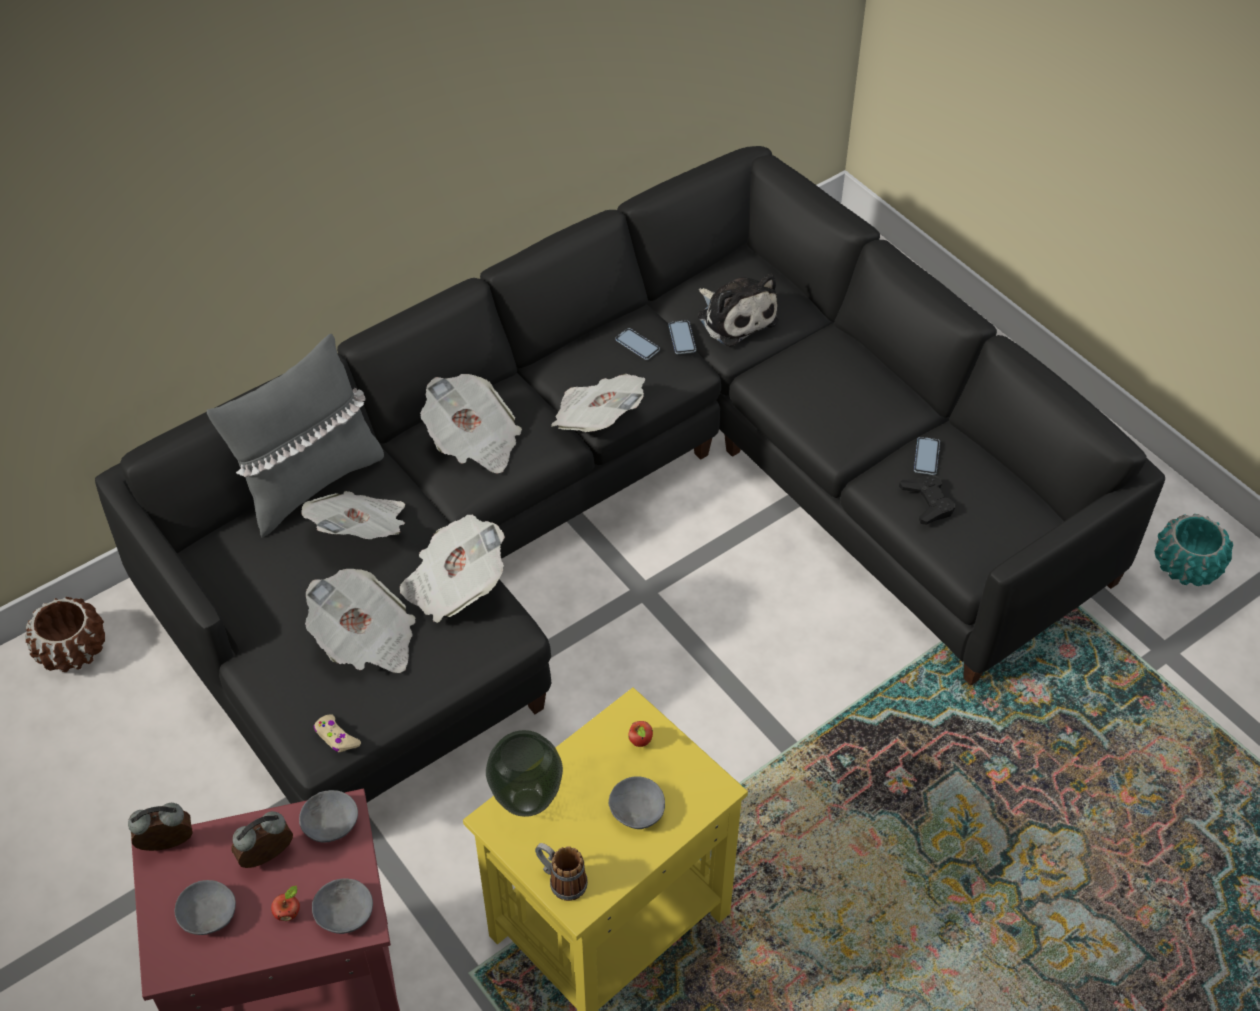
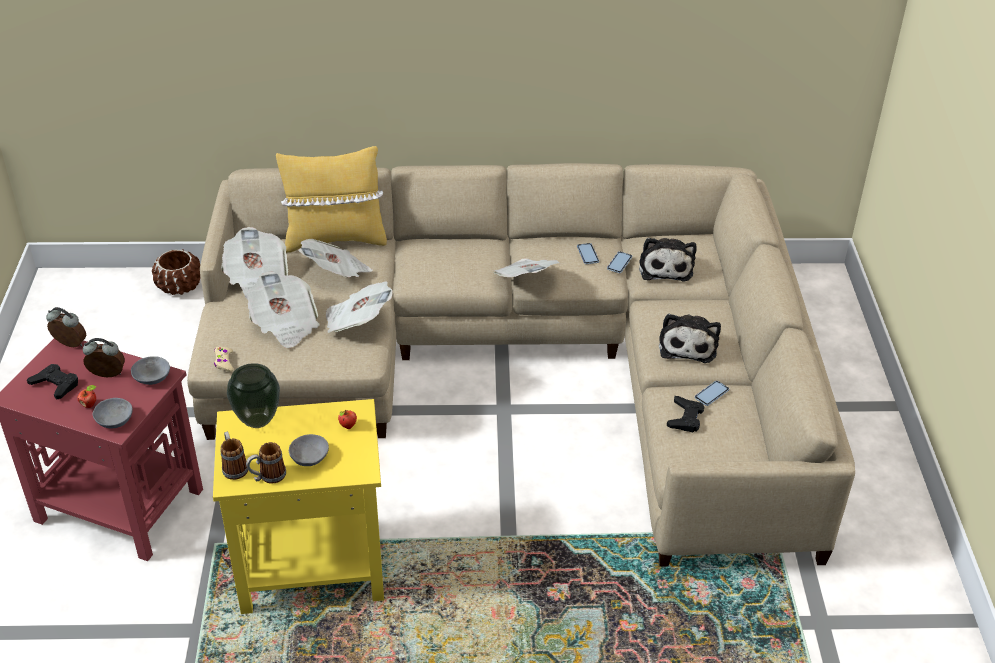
camera: 35 degrees right, 10 degrees down
(210, 914) = (55, 385): grey bowl -> black game controller
(309, 483) = (335, 239): grey pillow -> yellow pillow
(474, 441) = (442, 260): newspaper -> newspaper (257, 279)
(615, 868) = (267, 477): none -> mug
(617, 518) = (526, 364): black sofa -> beige sofa
(848, 407) = (688, 345): none -> plush toy
(1187, 566) = (889, 582): turquoise planter -> none

